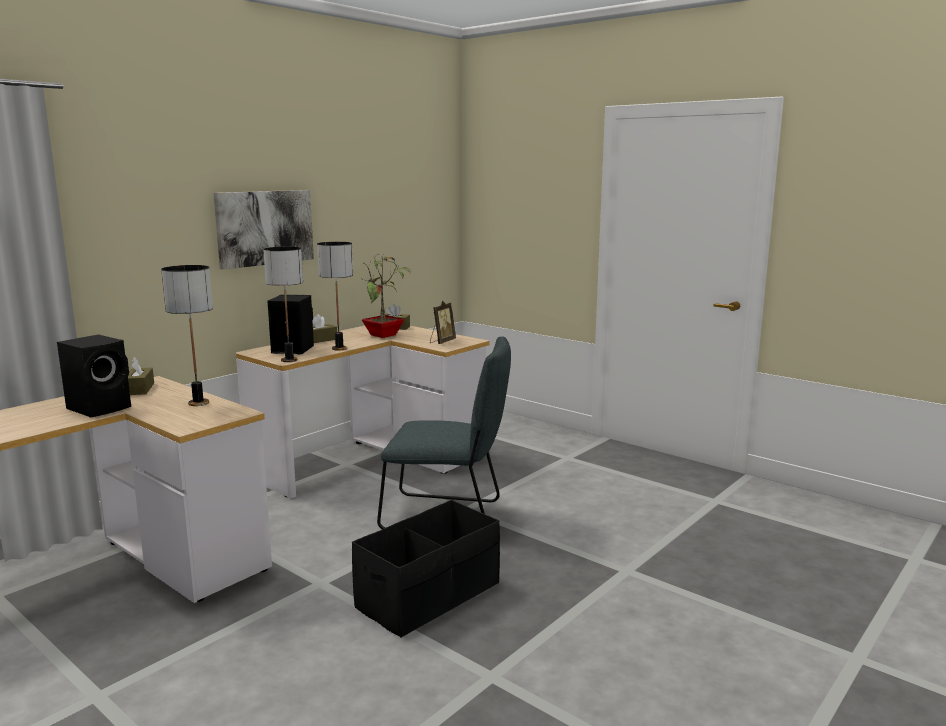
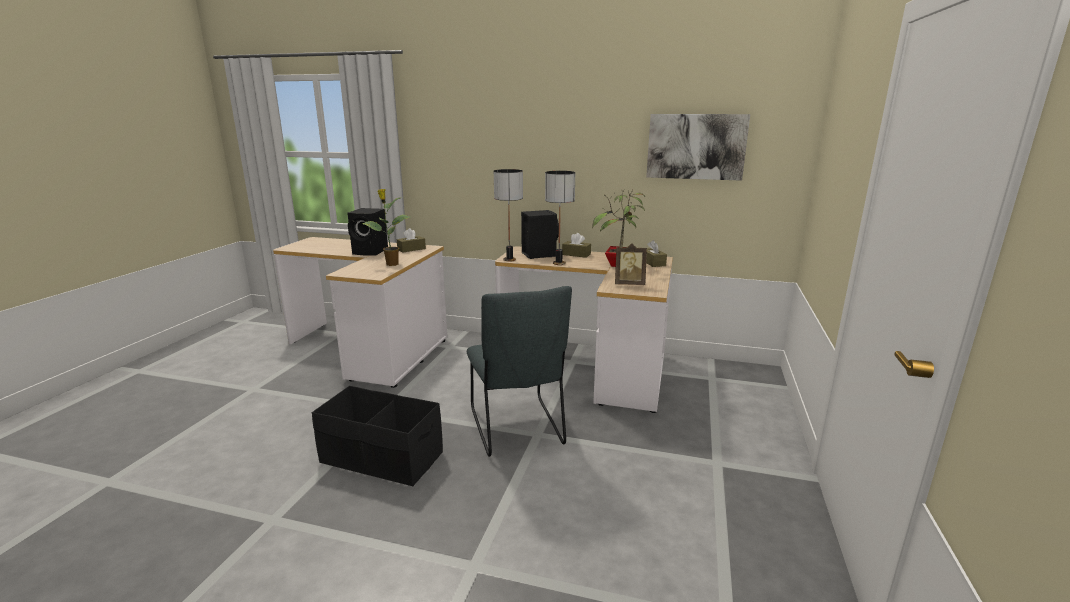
camera: 65 degrees right, 5 degrees up
(198, 403) = (391, 264): table lamp -> potted plant
(264, 227) = (552, 154): picture -> picture (696, 146)

